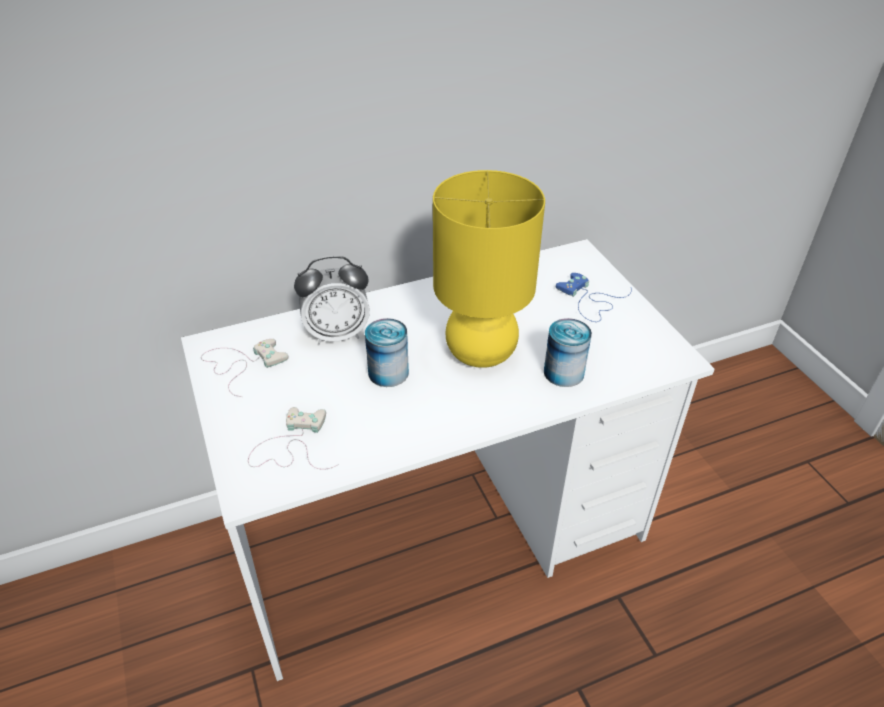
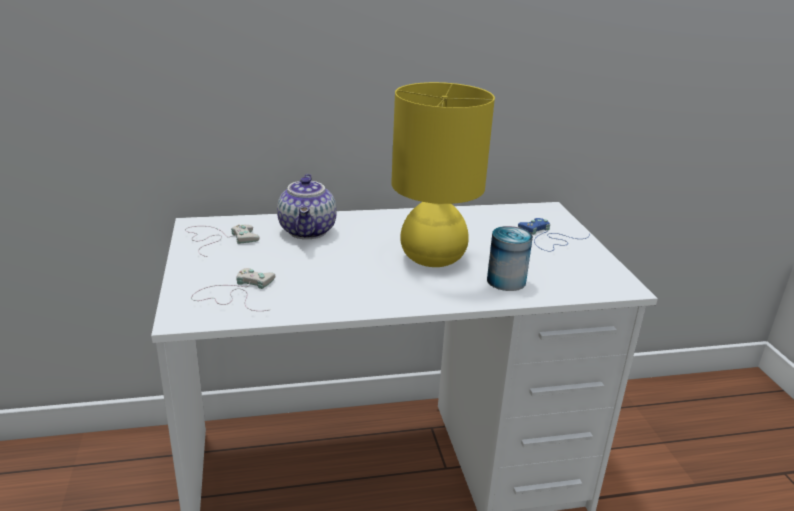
camera: 10 degrees right, 15 degrees down
(337, 334) = (309, 231): alarm clock -> teapot
(388, 372) = (343, 260): can -> none

